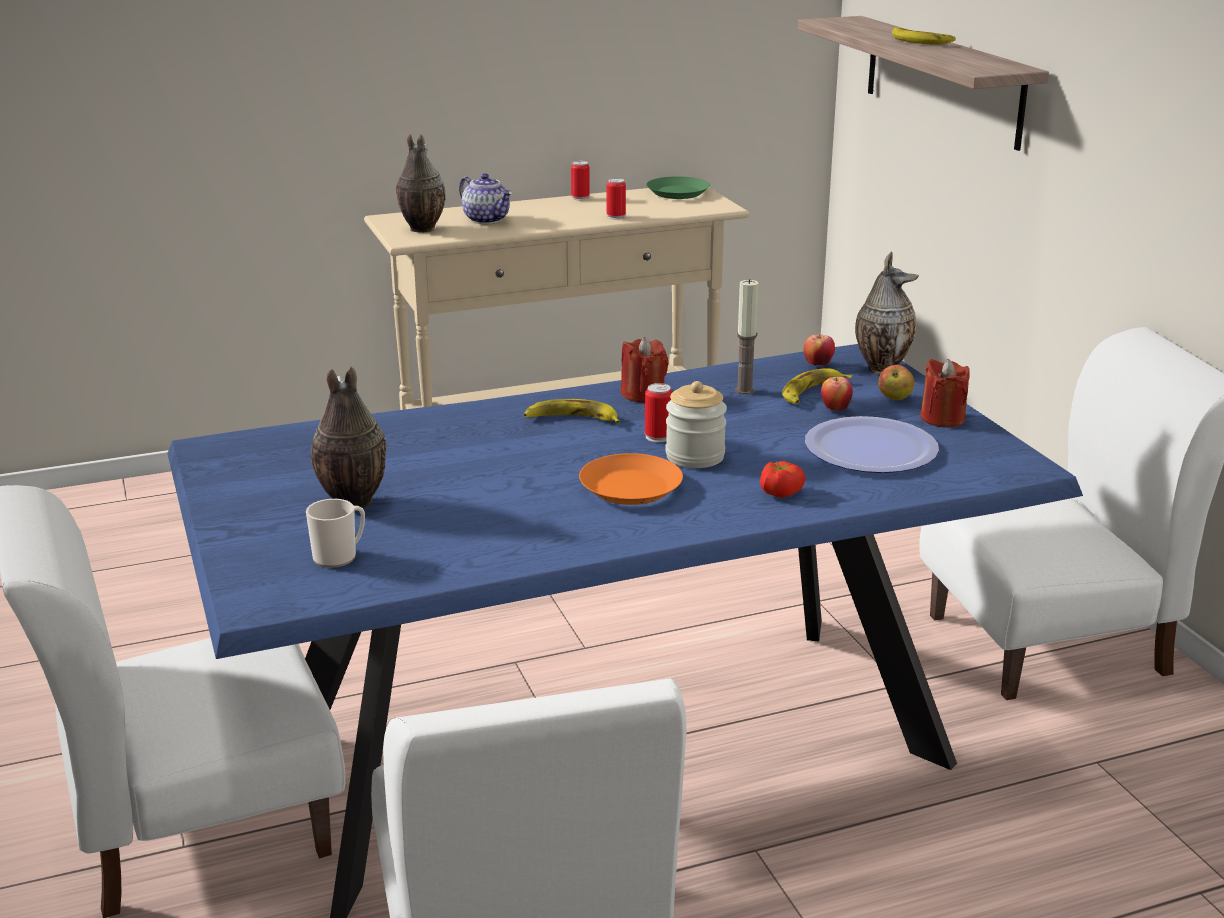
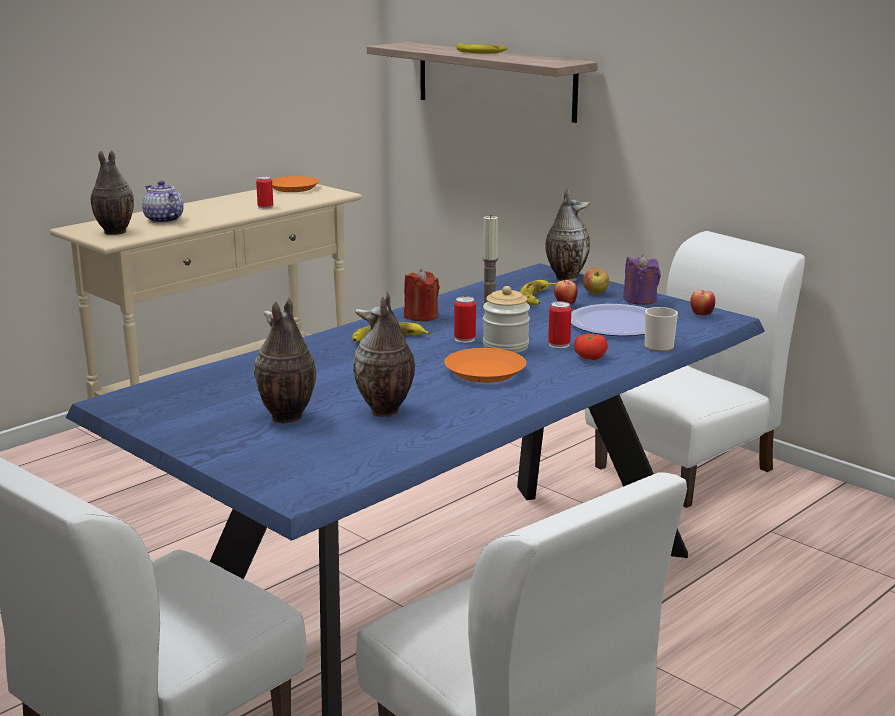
camera: 25 degrees left, 5 degrees down
(339, 556) = (322, 451): mug -> mug (661, 346)
(461, 518) = (385, 411): none -> vase
(487, 219) = (162, 220): teapot -> teapot turned 150 degrees counterclockwise
(580, 198) = (220, 199): can -> can (559, 345)
(678, 193) = (293, 188): green plate -> orange plate
(818, 365) = (520, 281): apple -> apple (701, 315)
(942, 418) = (640, 300): red candle -> purple candle

